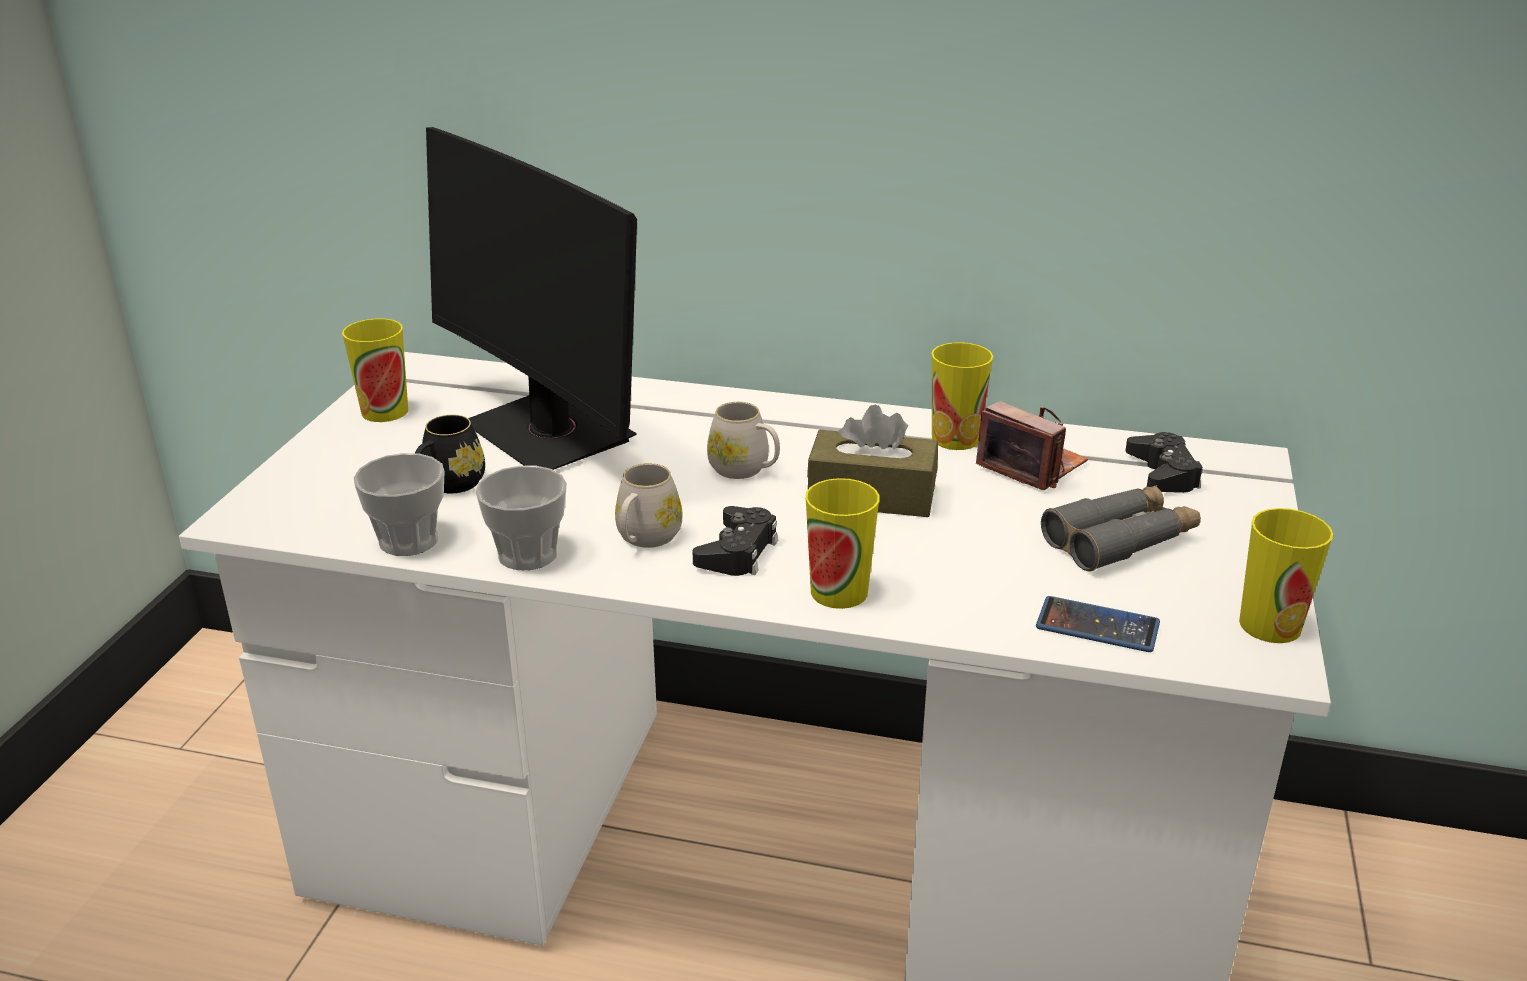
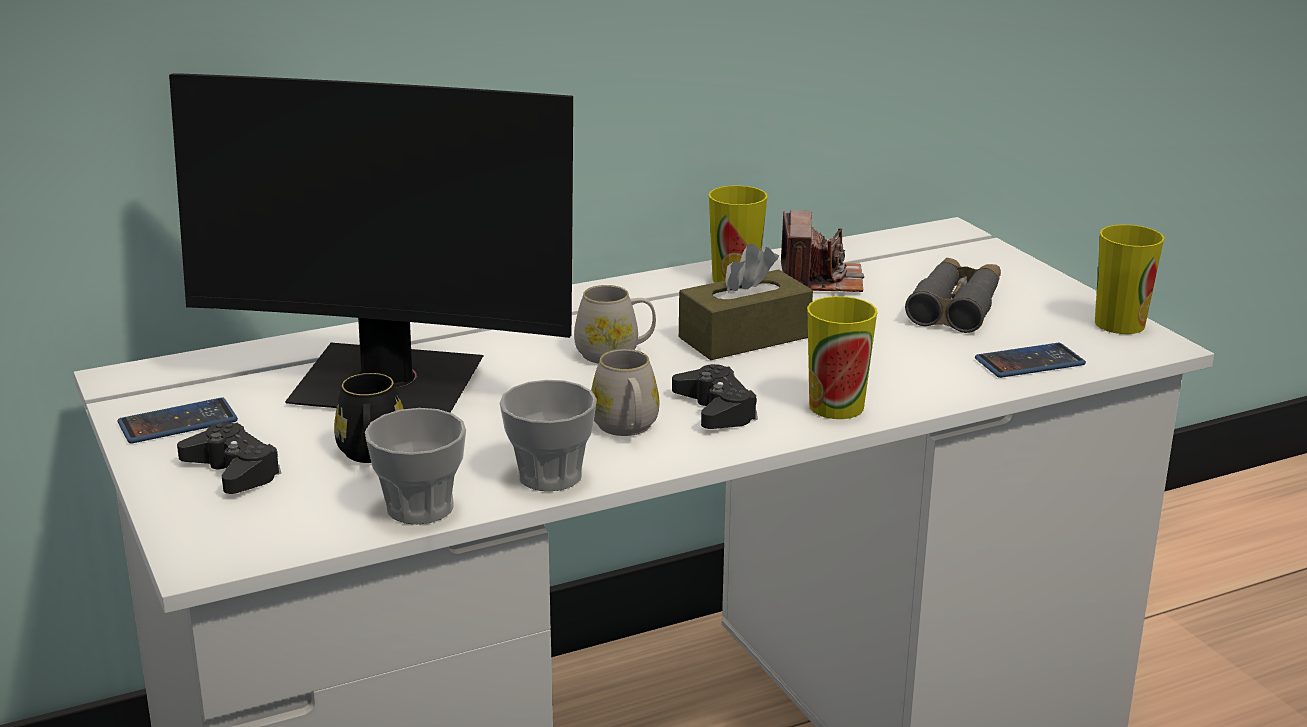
camera: 40 degrees left, 5 degrees down
(385, 411) = (178, 422): cup -> phone
(1032, 466) = (820, 280): camera -> camera turned 90 degrees clockwise
(1163, 473) = (912, 257): black game controller -> black game controller (232, 471)

